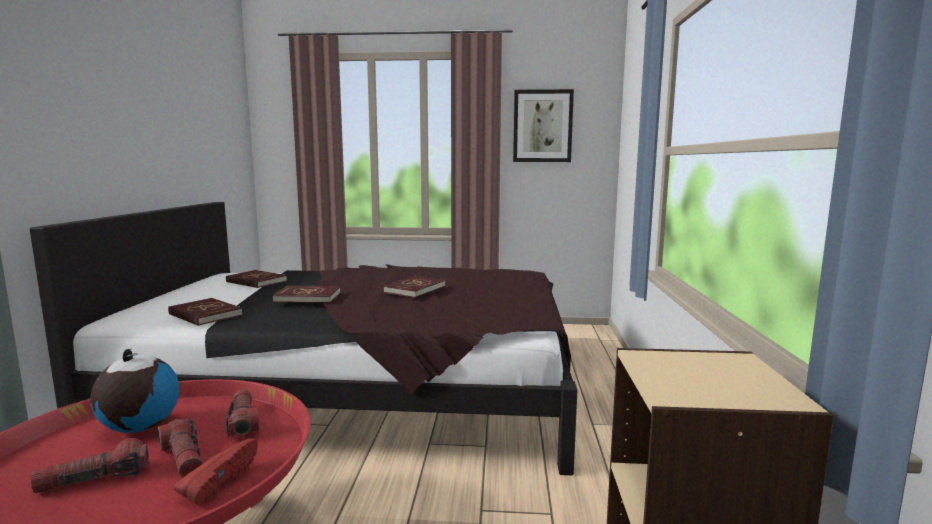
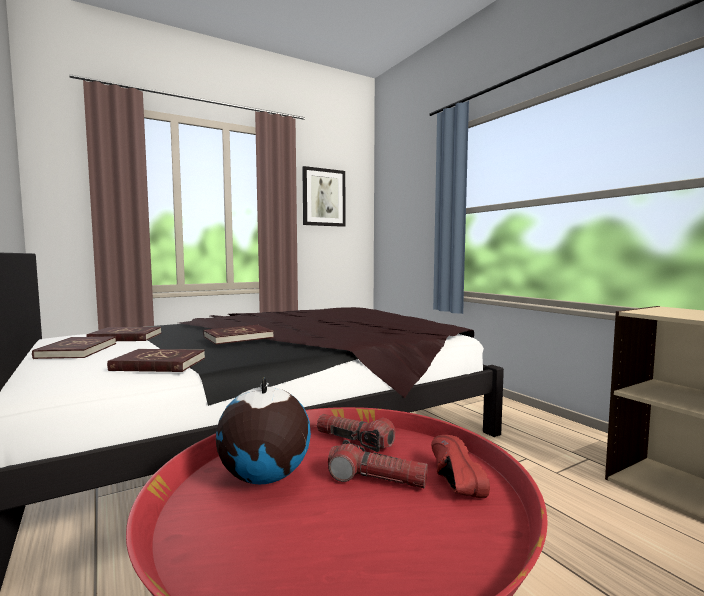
camera: 35 degrees left, 5 degrees down
(95, 479) = (338, 527): flashlight -> none
(414, 289) = (319, 322): red book -> red book (77, 351)

